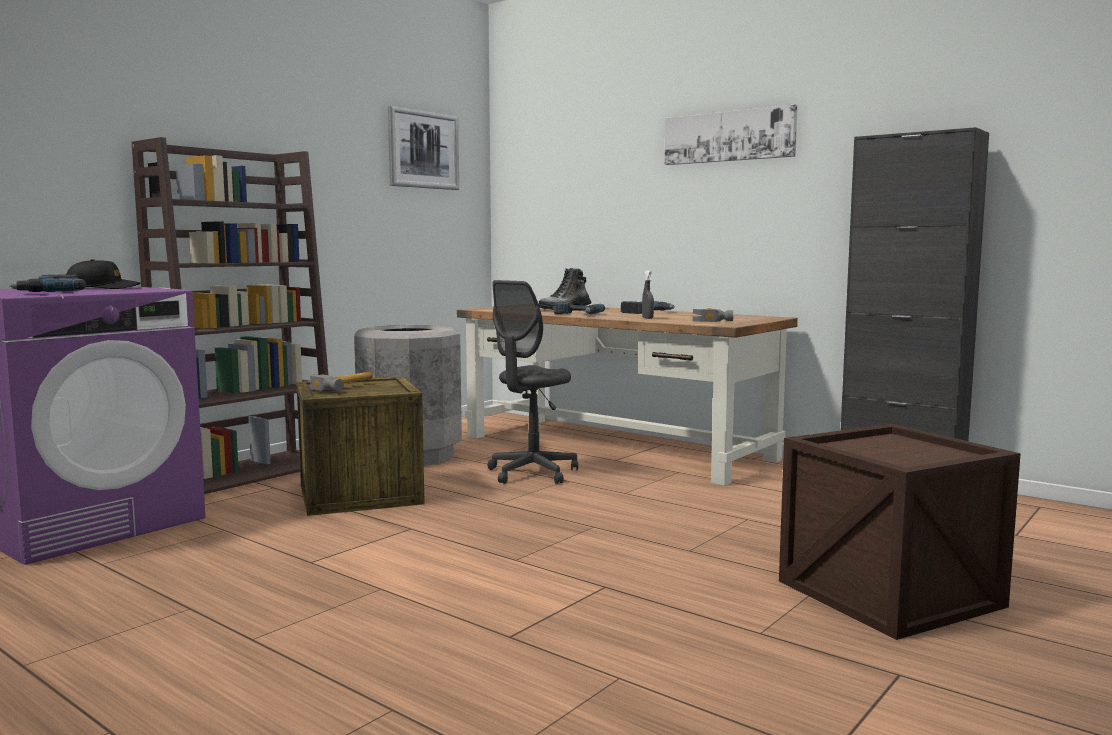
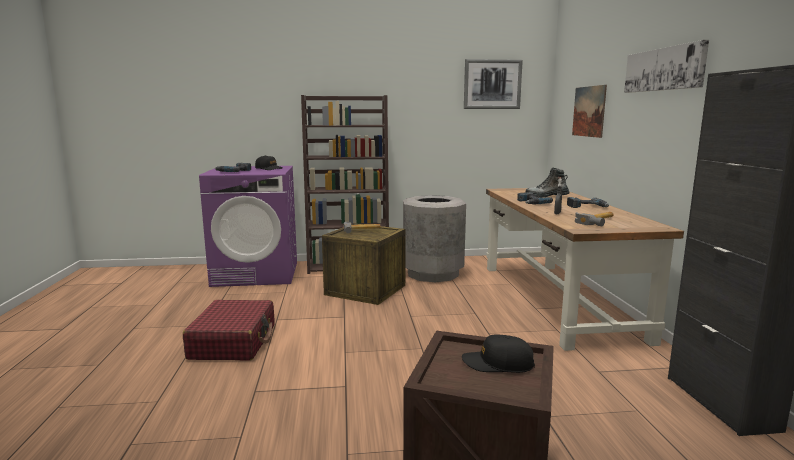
camera: 45 degrees right, 5 degrees up
(314, 607) = (234, 342): none -> red suitcase
(532, 473) = (467, 303): grey office chair -> none
(586, 192) = (588, 111): none -> picture
(891, 446) = (498, 364): none -> black cap

